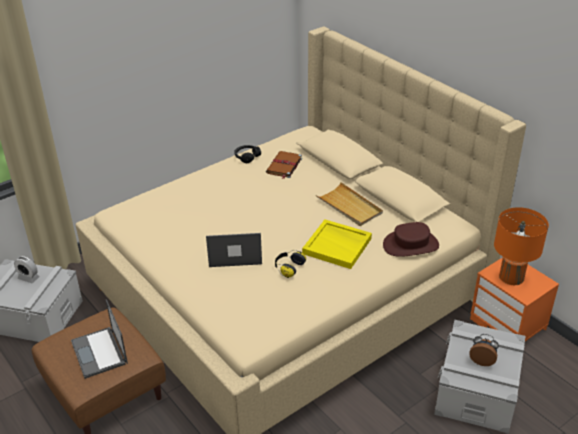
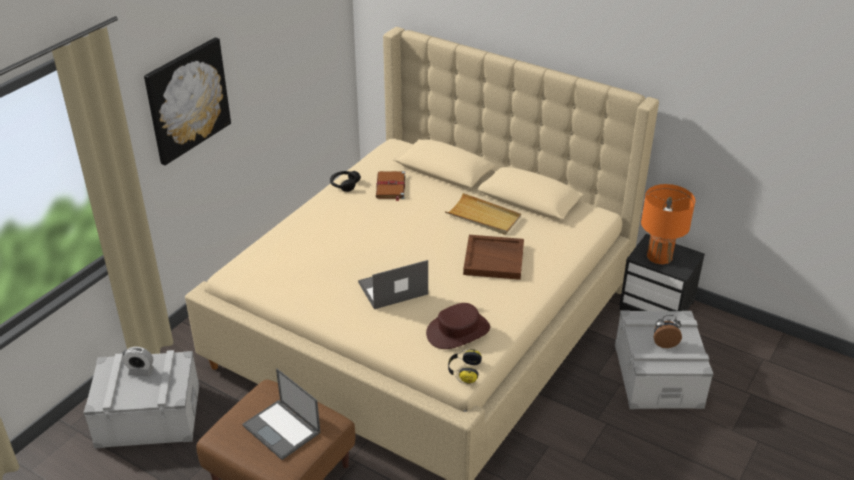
camera: 20 degrees left, 0 degrees up
(110, 60) = (187, 100): none -> picture
(288, 268) = (457, 292): headphones -> headphones (463, 371)
(338, 246) = (494, 259): yellow tray -> brown tray
(410, 245) = (565, 243): brown hat -> brown hat (458, 331)
(509, 324) = (657, 306): orange nightstand -> black nightstand

